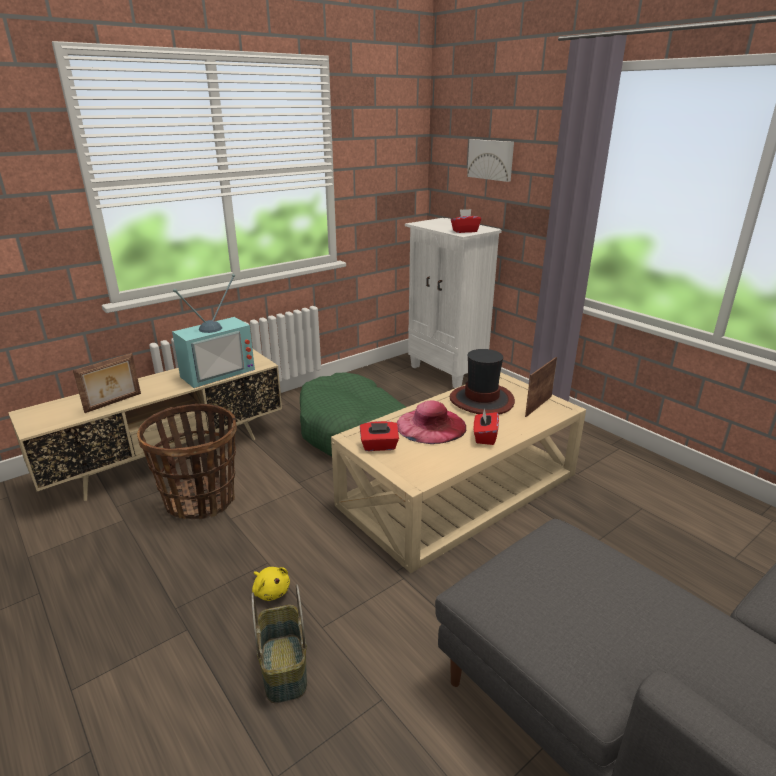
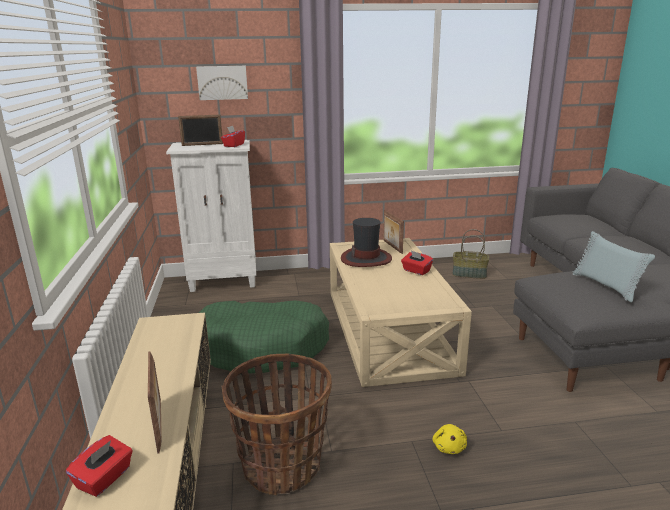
camera: 60 degrees left, 5 degrees down
(217, 371) = (171, 345): television -> none
(271, 591) = (449, 447): yellow plush toy -> yellow plush toy turned 105 degrees clockwise
(283, 667) = (535, 459): basket -> basket (469, 274)
(379, 446) = (396, 306): red tissue box -> red tissue box (104, 478)
(431, 425) = (384, 282): pink hat -> none
(449, 224) = (202, 144): none -> picture frame
(593, 603) = (606, 286): none -> blue pillow

